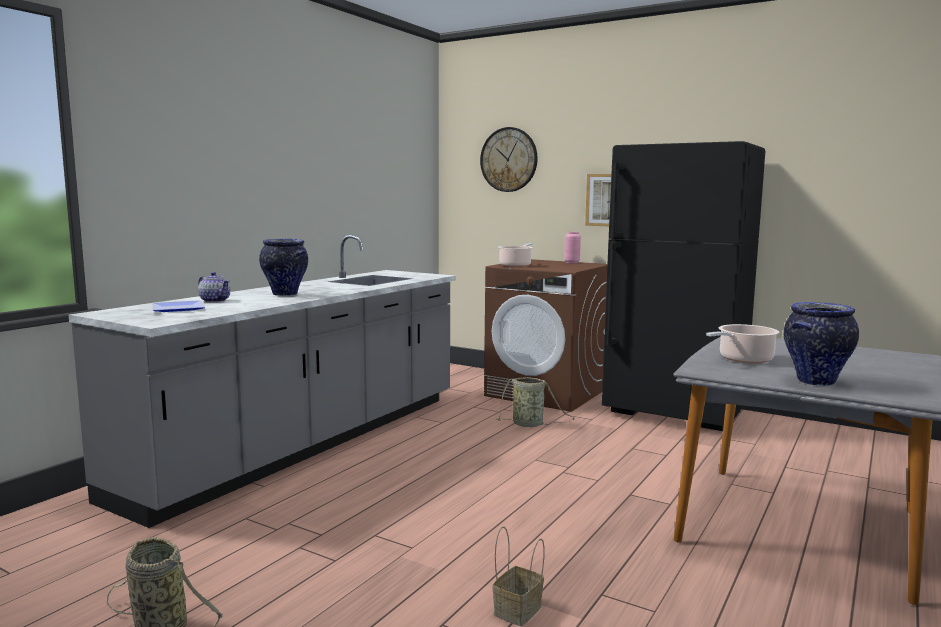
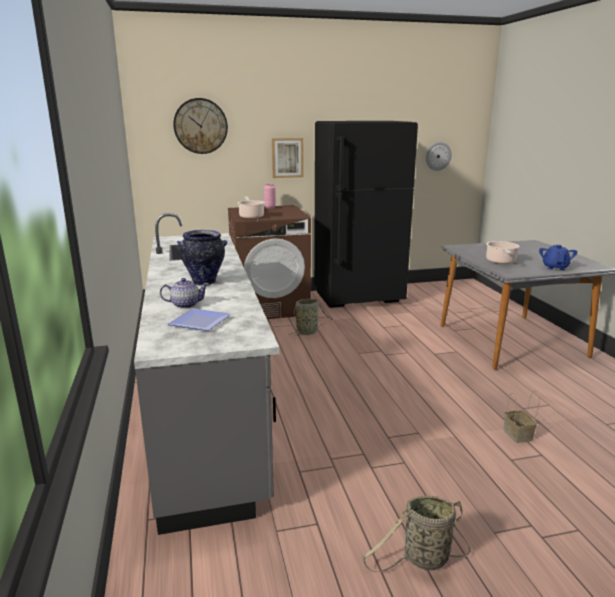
camera: 45 degrees left, 10 degrees up
(815, 382) = (555, 267): vase -> blue teapot
(860, 205) = (438, 156): none -> wall clock

